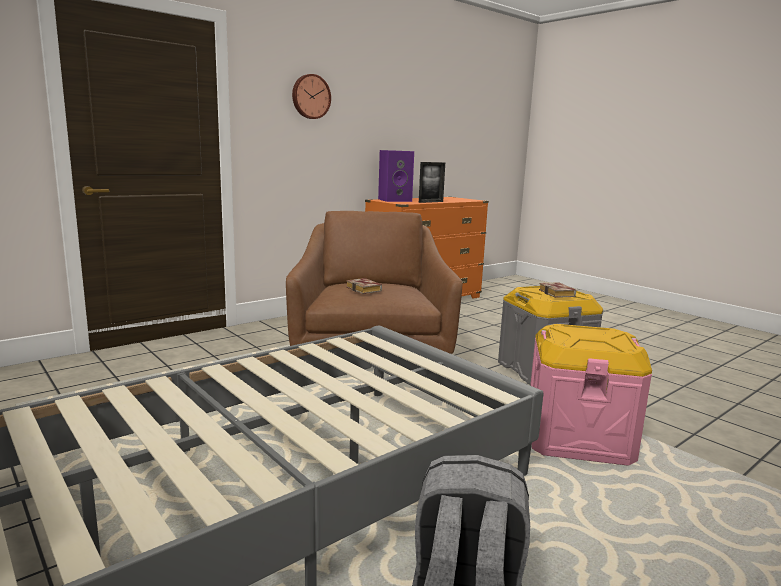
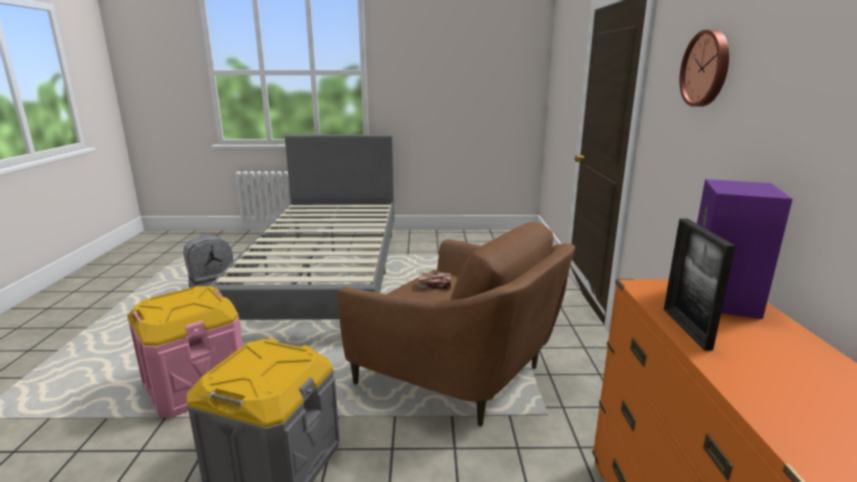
camera: 130 degrees right, 5 degrees up
(558, 294) = (251, 364): book -> none

